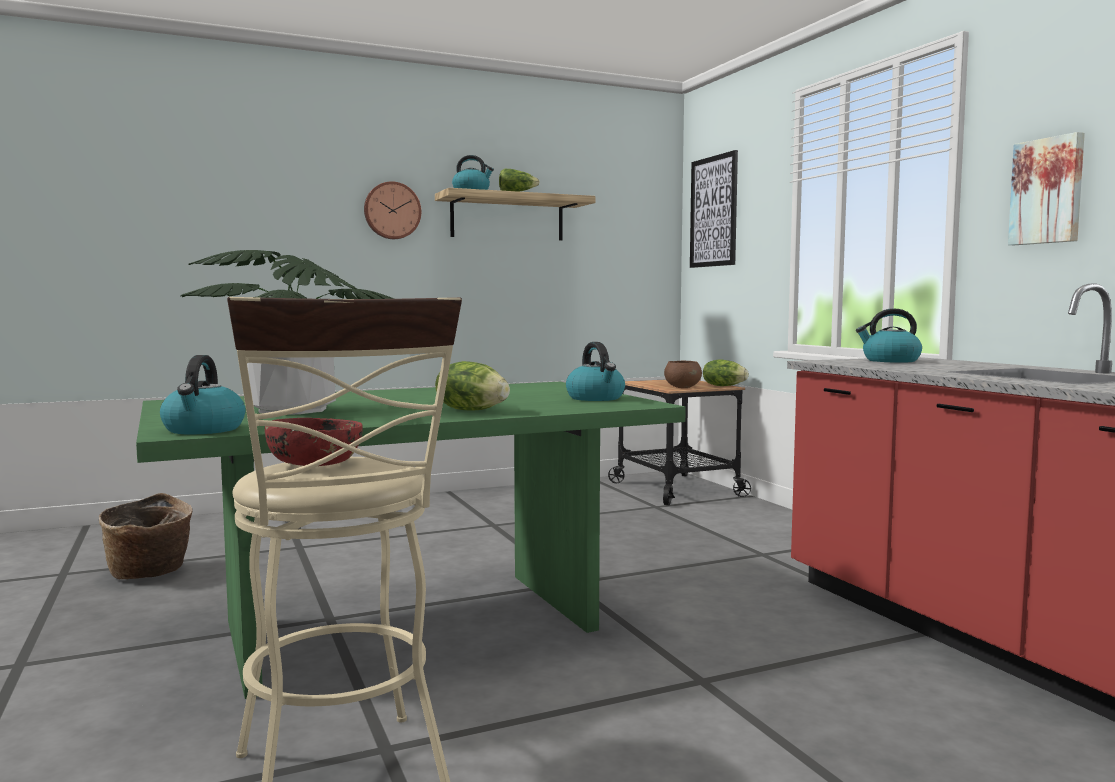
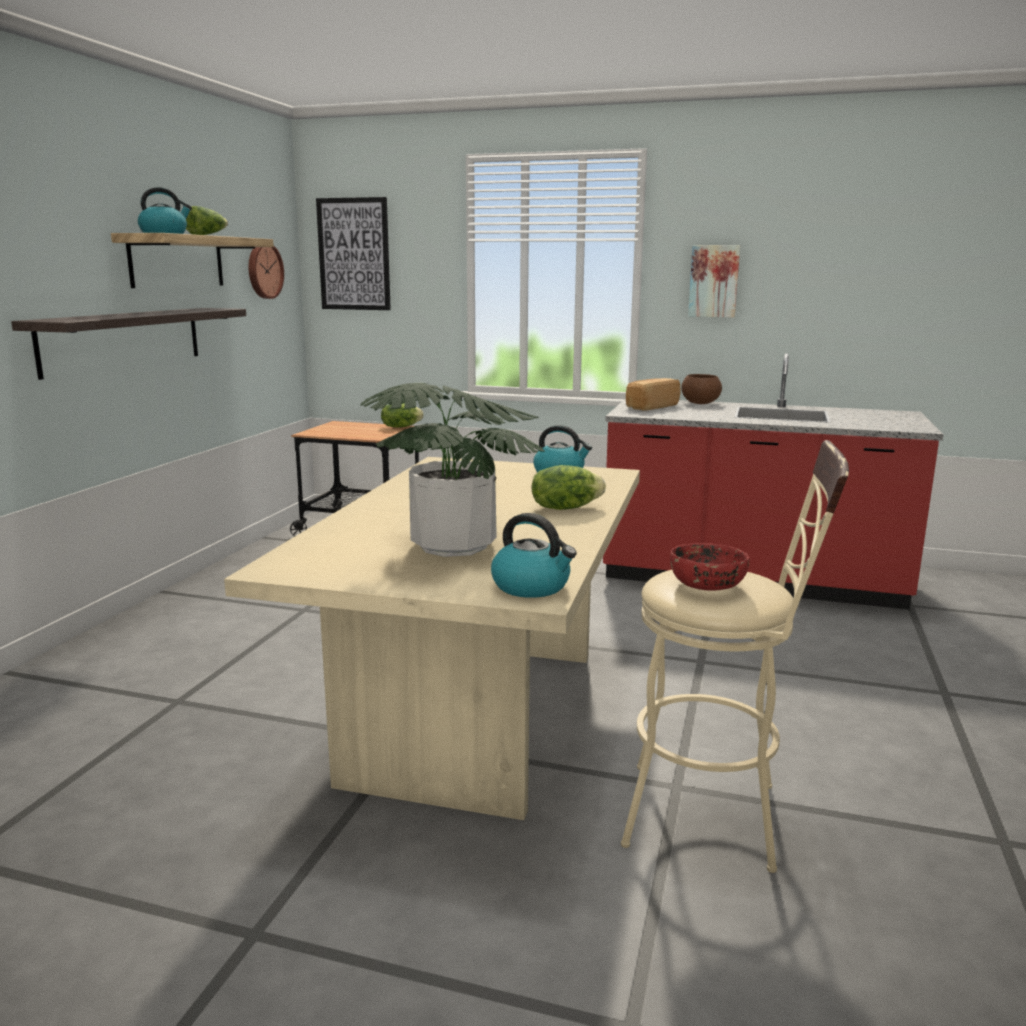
camera: 50 degrees left, 10 degrees up
(149, 574) = (89, 801): basket -> none
(392, 211) = (71, 257): wall clock -> wall clock (263, 271)
(412, 625) = (476, 712): green dining table -> beige dining table
(436, 277) = (123, 340): none -> shelf
(682, 387) = (379, 434): brown bowl -> brown bowl (700, 403)
(890, 361) = (651, 406): kettle -> bread

